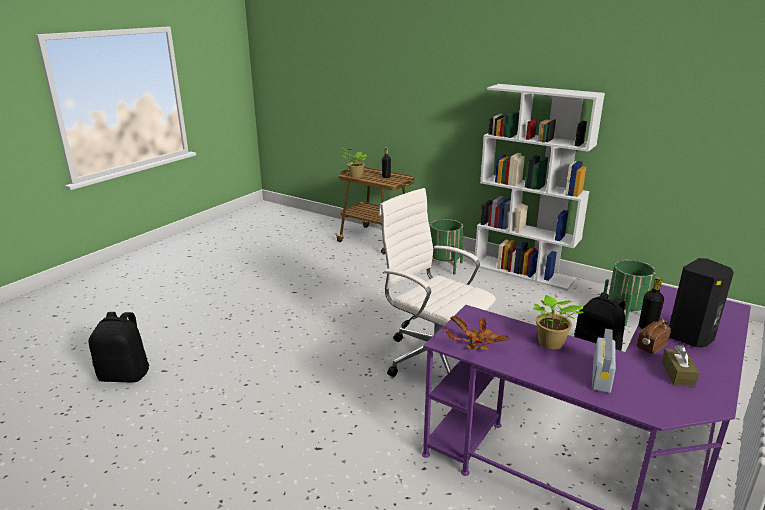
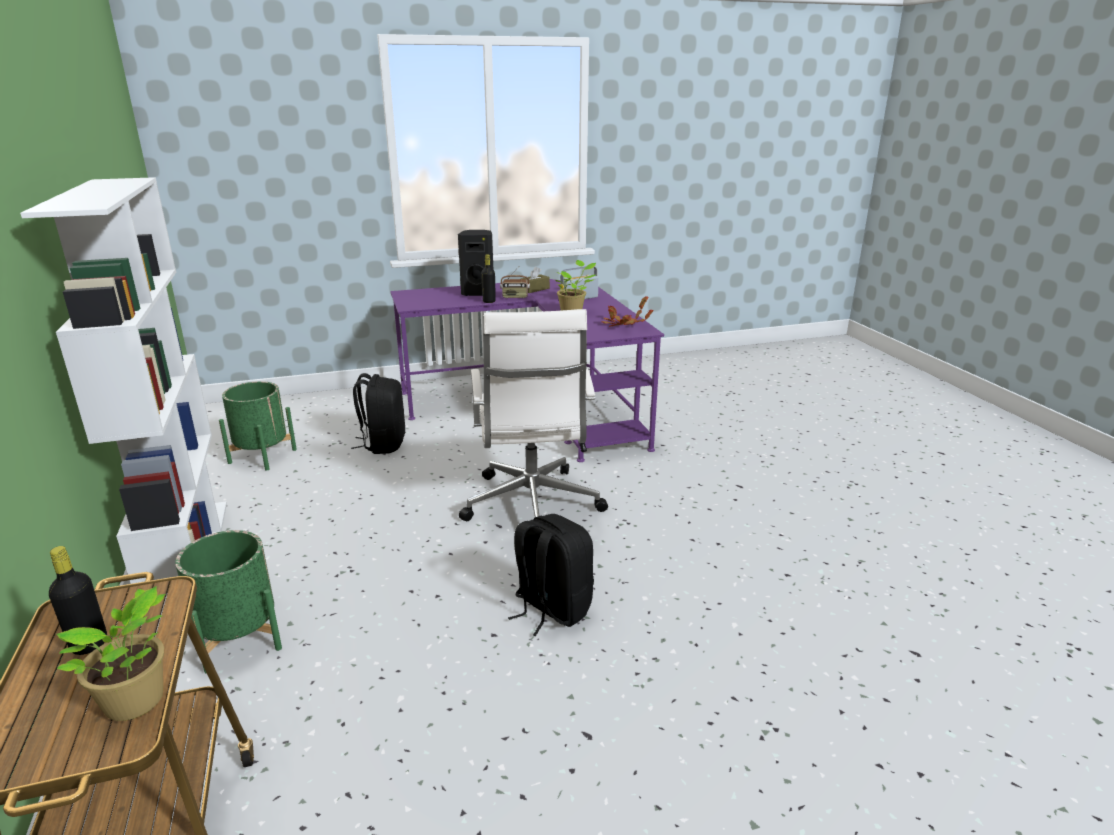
camera: 140 degrees left, 0 degrees up
(125, 375) = (988, 676): black backpack -> black backpack (551, 609)

